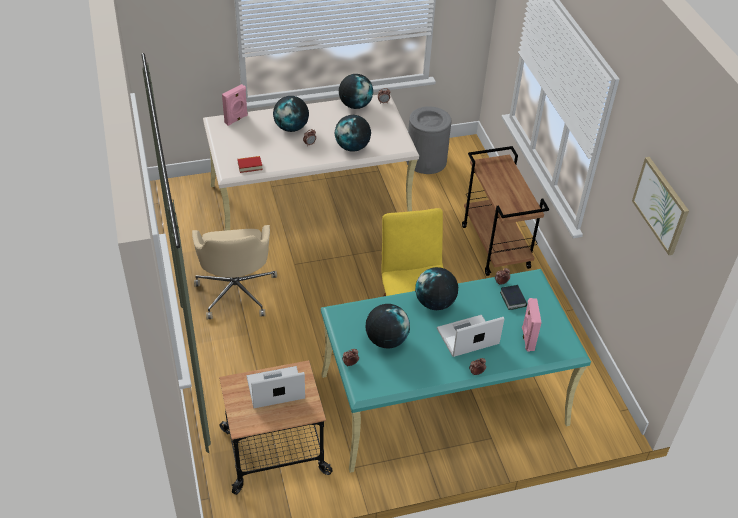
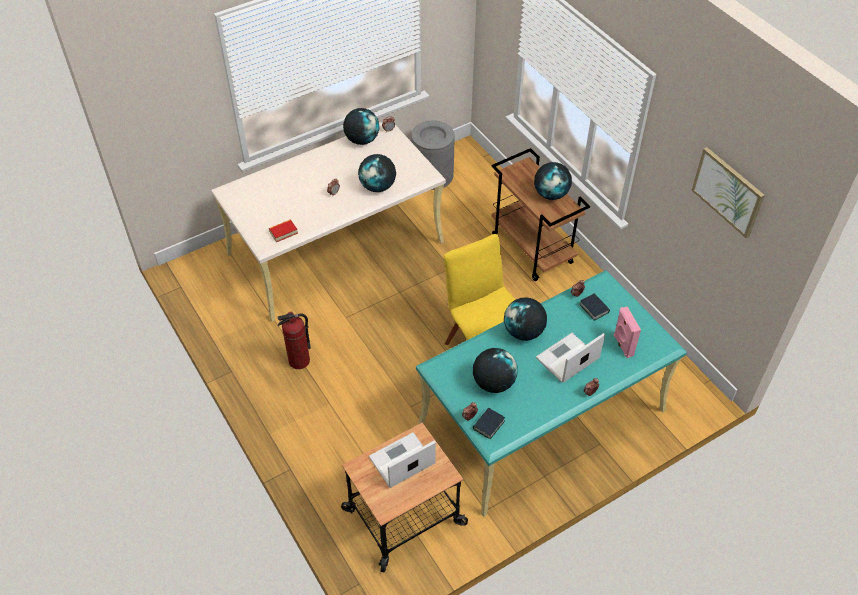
camera: 15 degrees left, 5 degrees up
(236, 119) = (248, 184): pink speaker -> none
(236, 290) = (299, 361): beige office chair -> fire extinguisher
(291, 128) = (308, 180): globe -> globe (551, 194)
(365, 375) = (488, 425): none -> book

